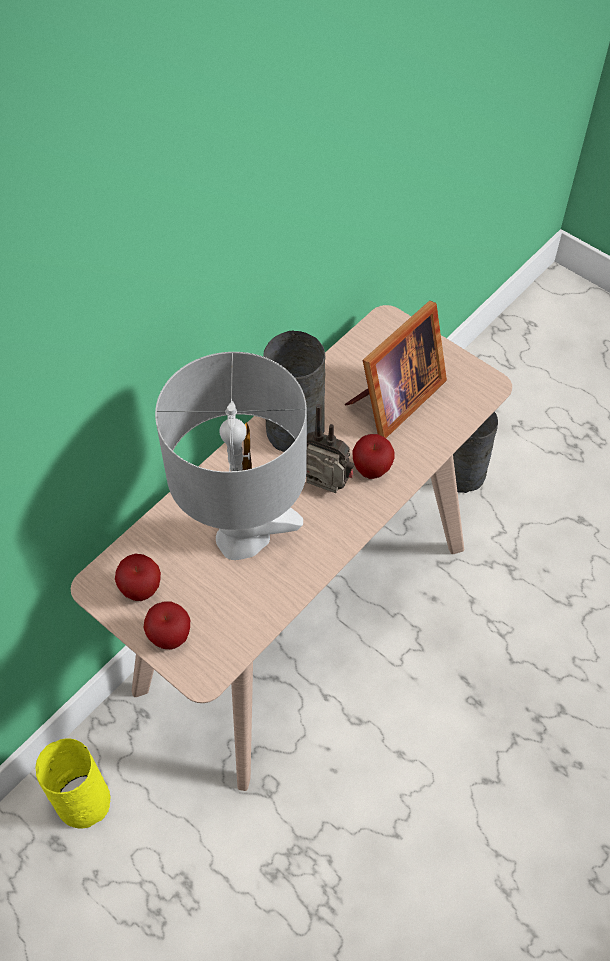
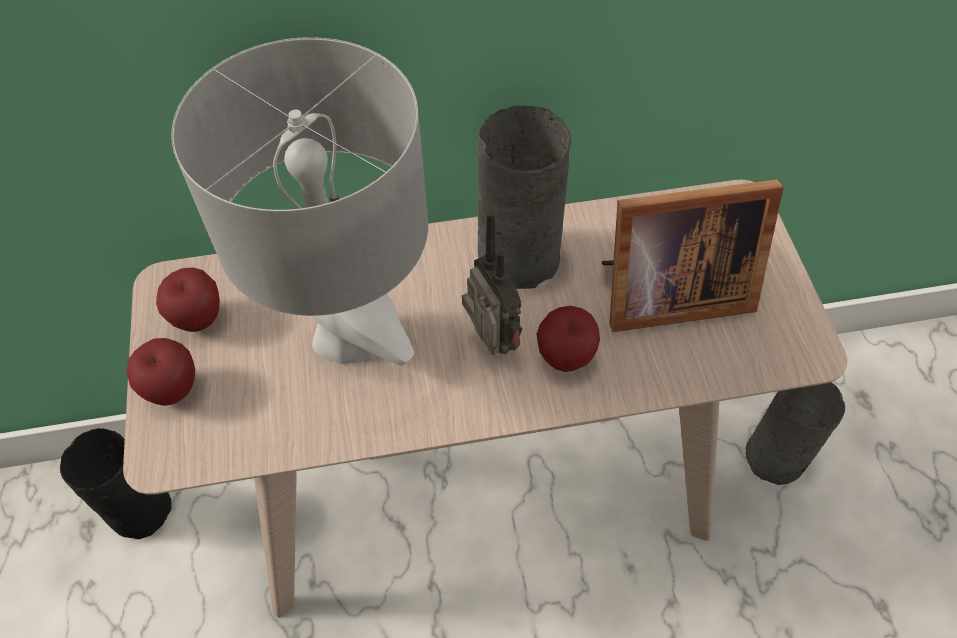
camera: 40 degrees right, 0 degrees up
(83, 800) = (142, 508): yellow vase -> black vase

